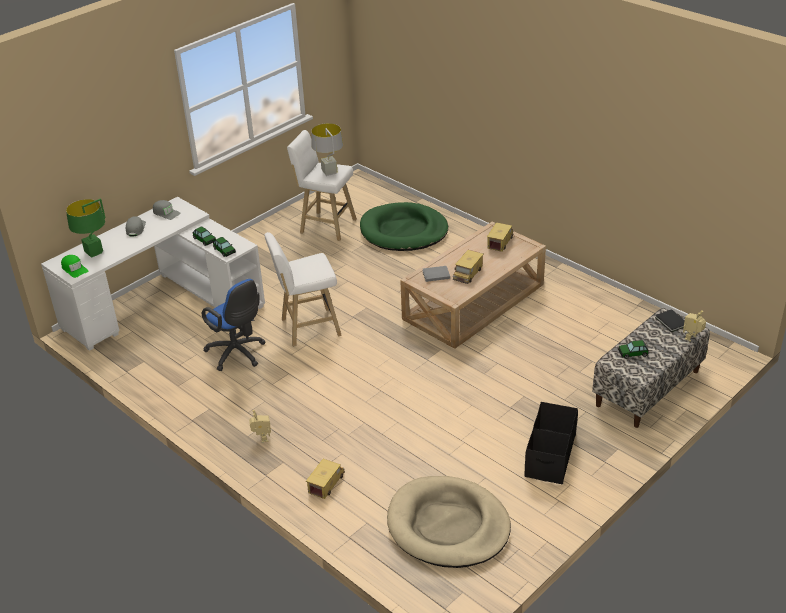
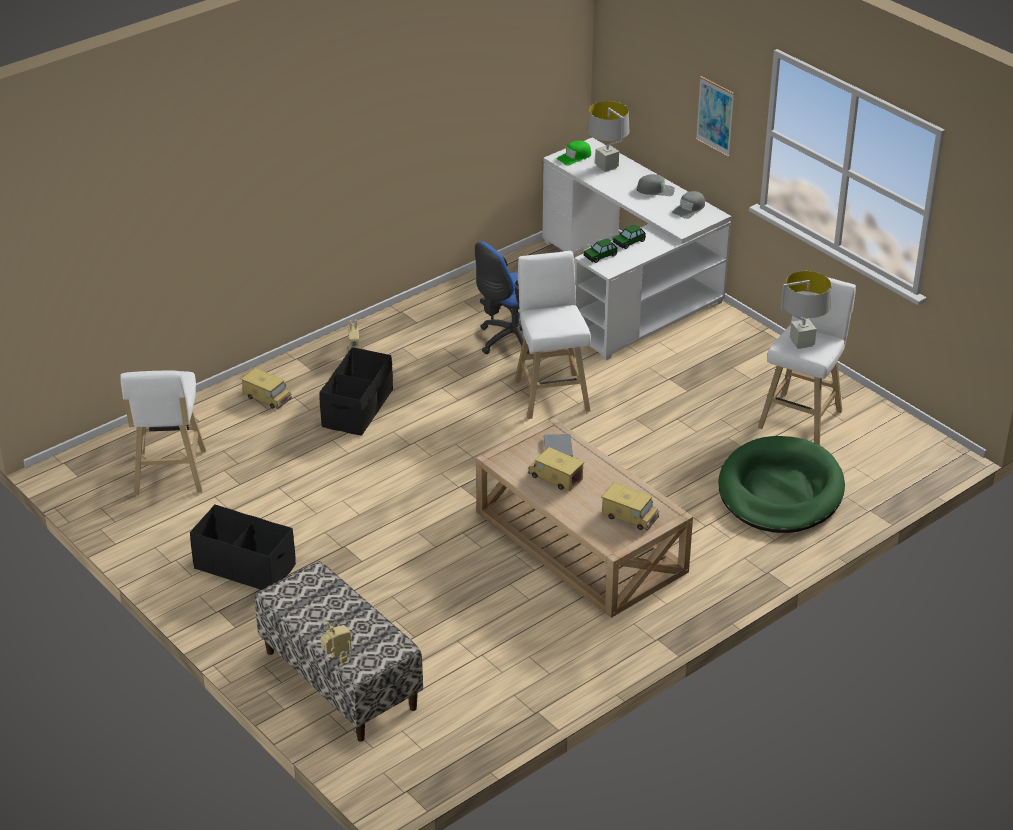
camera: 95 degrees right, 0 degrees up
(94, 252) = (606, 167): green table lamp -> grey table lamp
(143, 140) = (715, 116): none -> picture
(337, 425) = (358, 408): none -> black storage box
(448, 526) = (170, 475): beige dog bed -> white stool
(633, 353) = (325, 596): toy car -> none
(671, 322) = (380, 649): black book -> none

